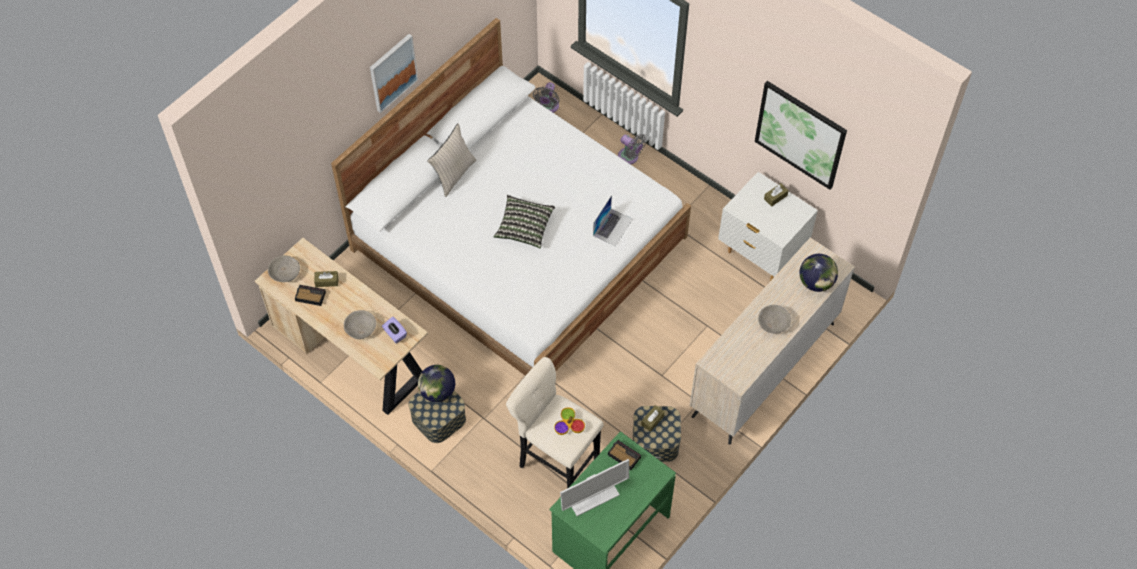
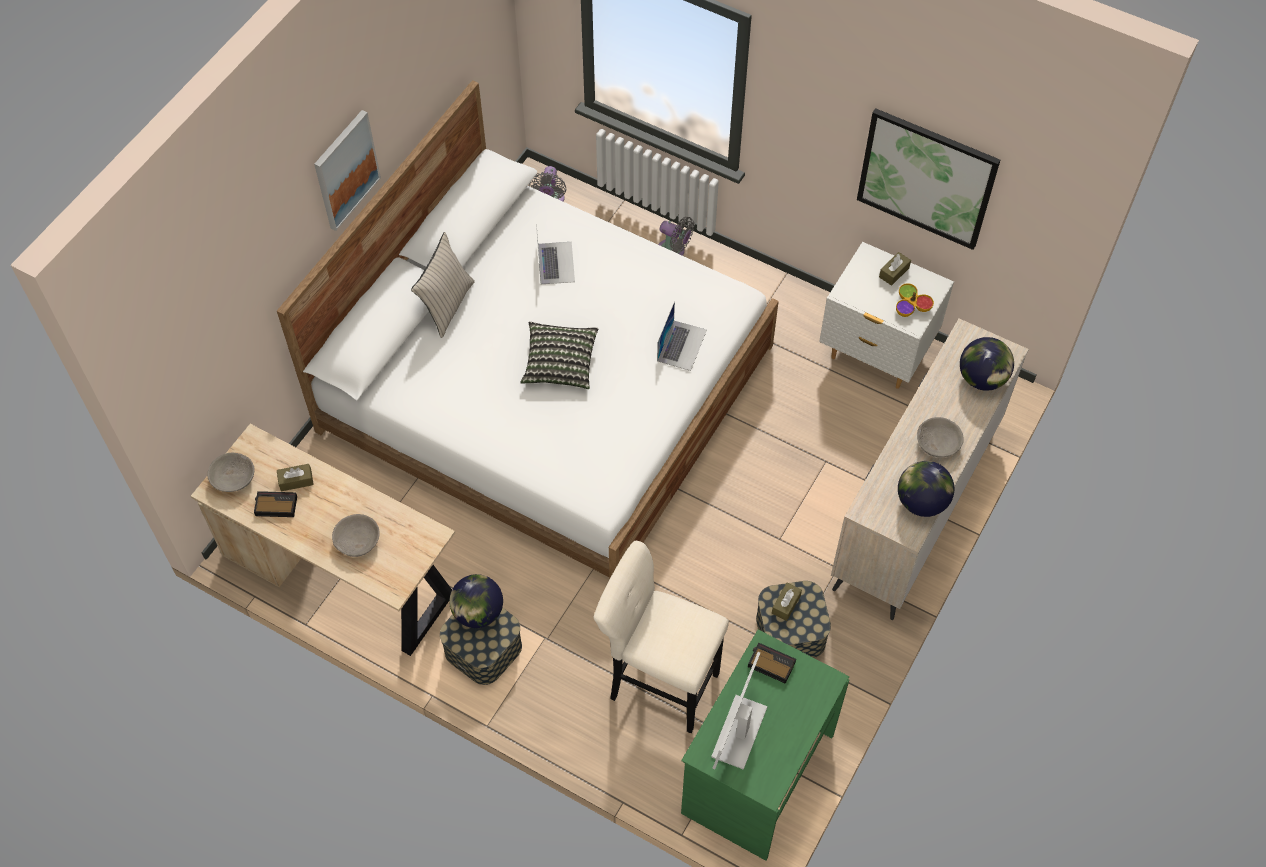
camera: 10 degrees left, 0 degrees up
(395, 334) = (408, 541): purple tissue box -> none
(536, 155) = (555, 262): none -> laptop
(569, 425) = (682, 632): bowl -> bowl (911, 305)
(592, 496) = (739, 731): monitor -> monitor turned 150 degrees clockwise
(752, 362) = (921, 501): none -> globe

